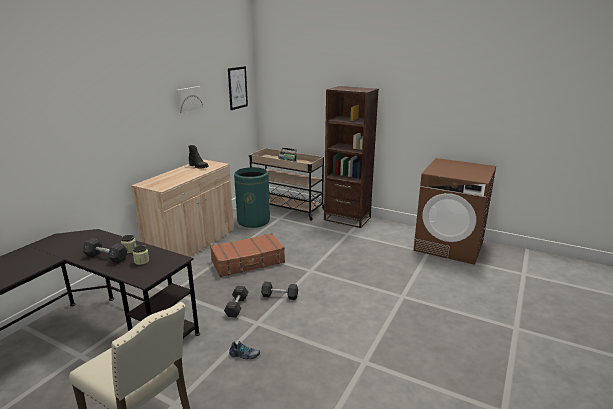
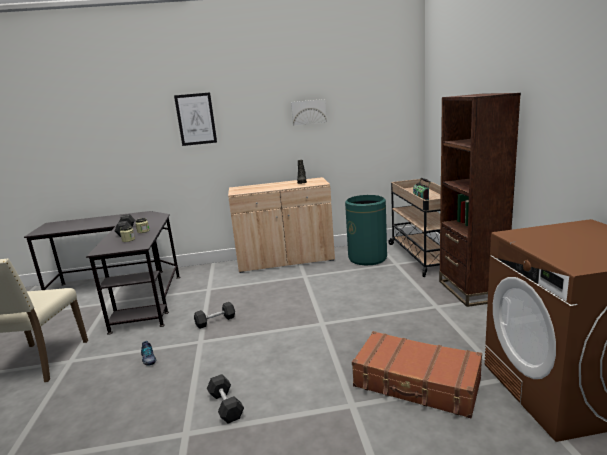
camera: 55 degrees right, 5 degrees down
(237, 88) = (389, 103): picture -> picture (196, 119)
(248, 262) = (292, 291): brown suitcase -> brown suitcase (416, 383)
(280, 296) = (255, 331): grey dumbbell -> grey dumbbell (226, 406)

